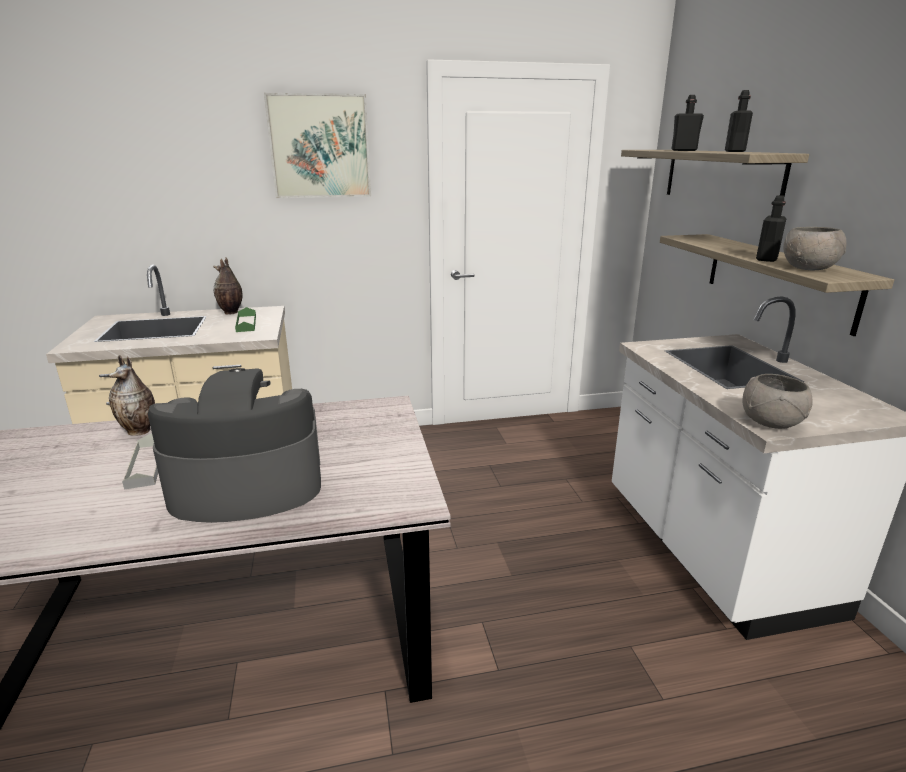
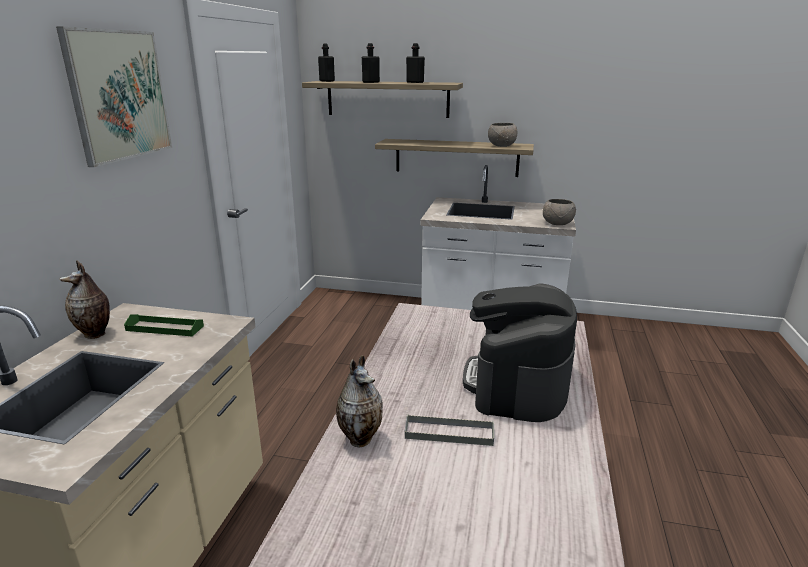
camera: 65 degrees left, 0 degrees up
(766, 259) = (472, 145): black bottle -> black bottle (327, 81)

